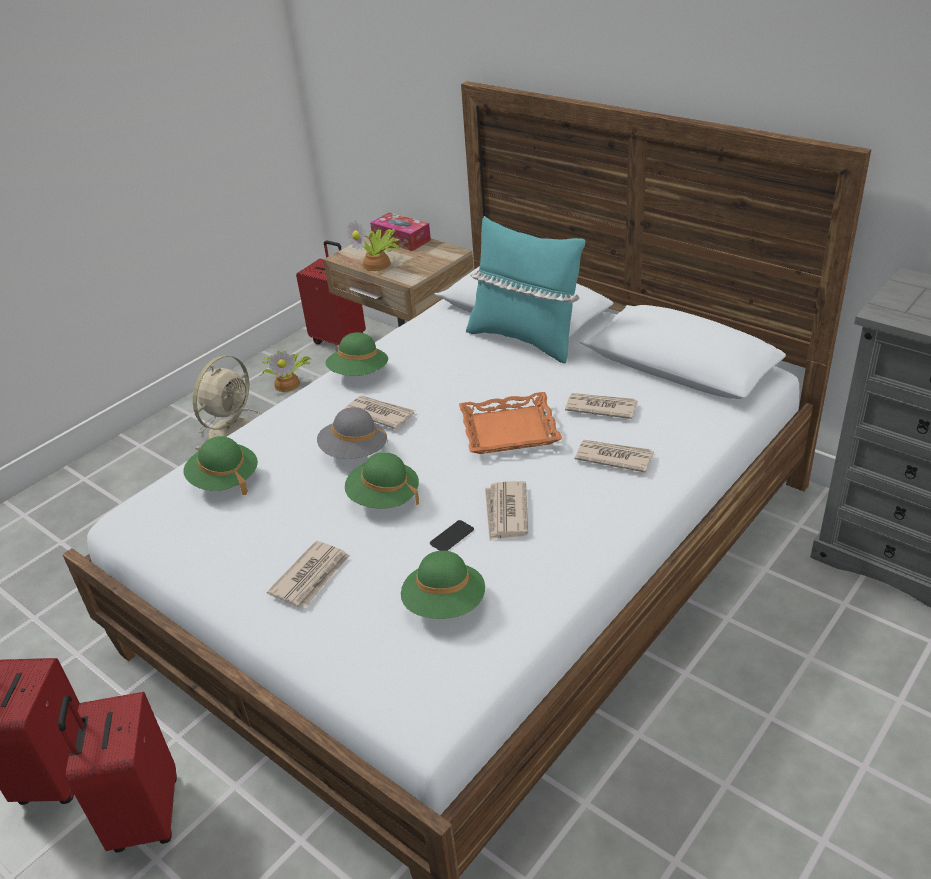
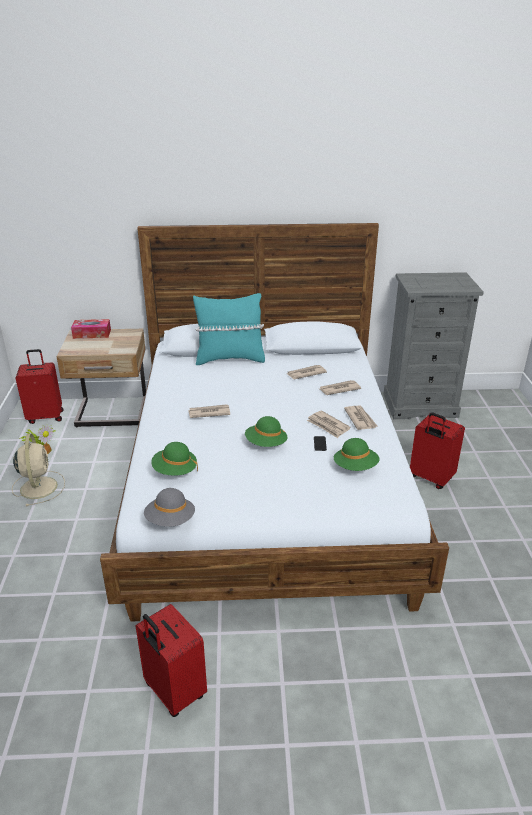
camera: 45 degrees left, 5 degrees down
(144, 816) = (250, 672): red suitcase -> red suitcase (430, 478)
(312, 576) = (284, 486): newspaper -> newspaper (360, 419)
(354, 452) = (222, 432): grey hat -> grey hat (170, 520)
(359, 374) = (167, 401): green hat -> none
(378, 264) = (98, 349): potted plant -> none
(509, 431) = (281, 396): orange tray -> none

